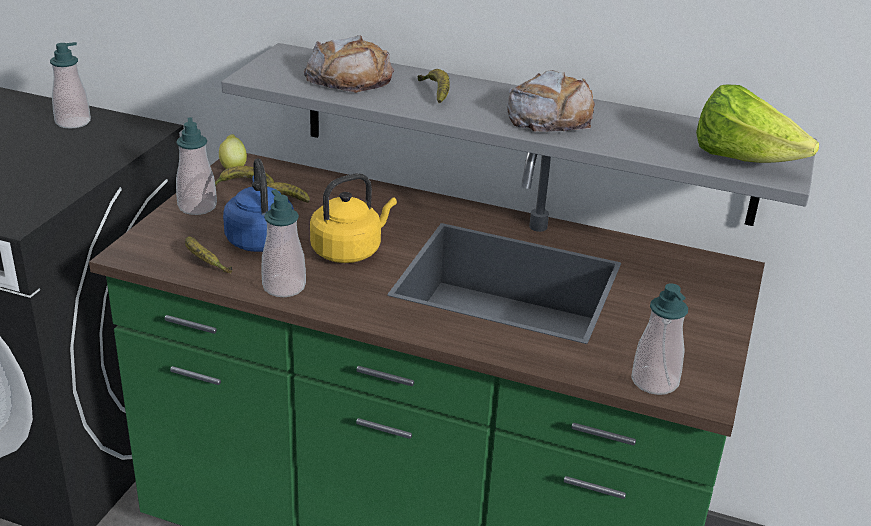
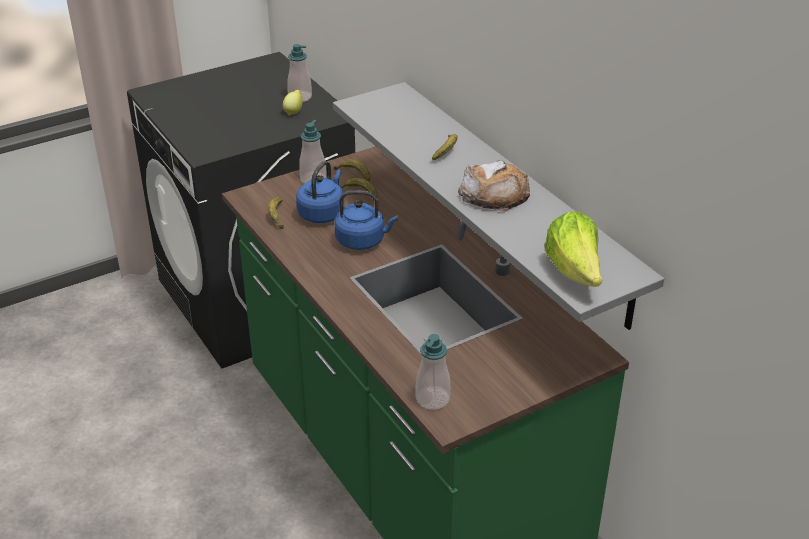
camera: 40 degrees right, 5 degrees up
(233, 167) = (364, 159): lemon -> lemon (294, 112)
(284, 287) = (300, 249): soap dispenser -> none
(349, 77) = (410, 122): bread -> none
(349, 251) = (363, 241): yellow kettle -> blue kettle

